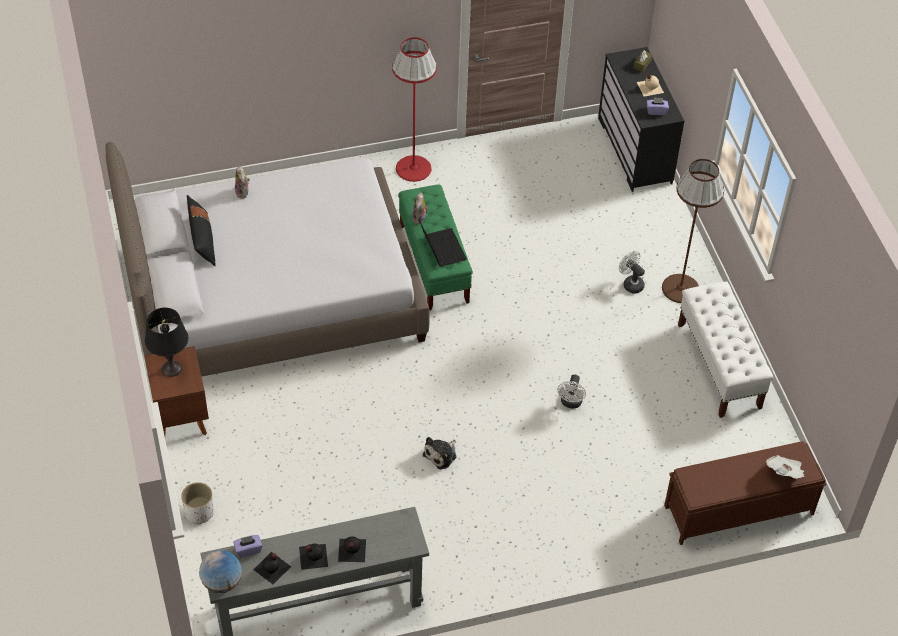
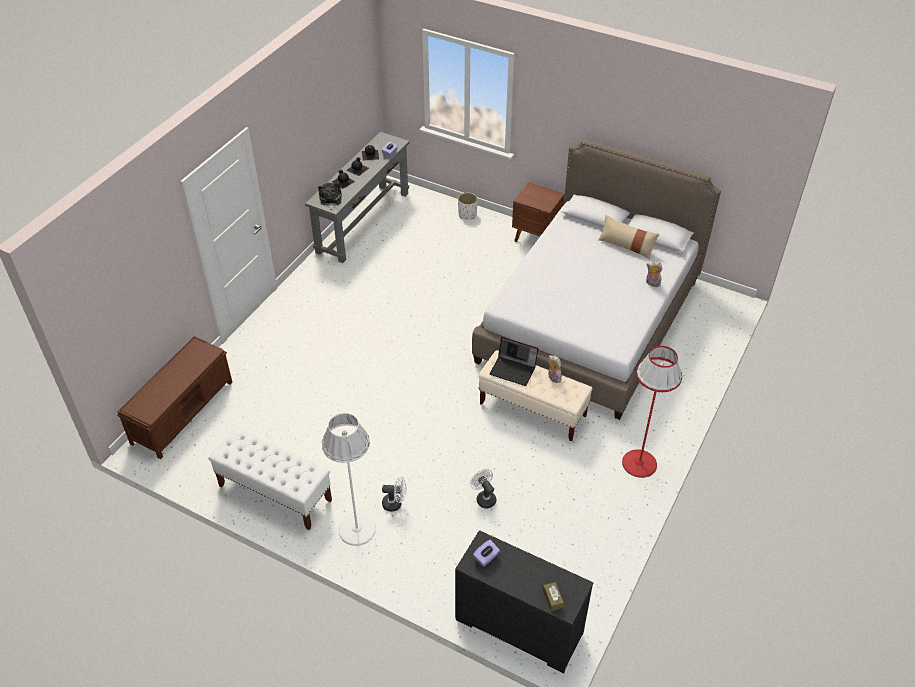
camera: 135 degrees right, 5 degrees down
(171, 368) = (543, 197): black table lamp -> none
(202, 240) = (626, 246): black pillow -> beige pillow
(222, 582) = (384, 138): globe -> none
(433, 264) = (533, 410): green bench -> beige bench
(441, 455) = (387, 316): plush toy -> plush toy (330, 200)
(571, 403) = (347, 395): white fan -> white fan (484, 498)
(649, 87) = (519, 578): beige bottle -> none
(681, 288) = (357, 530): brown floor lamp -> white floor lamp
(785, 472) = (148, 396): newspaper -> none

